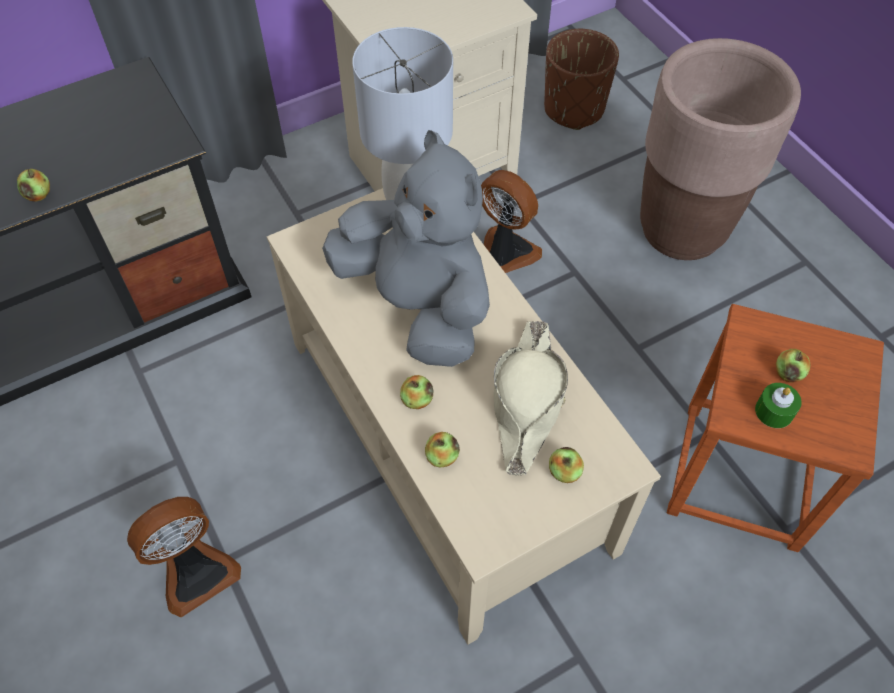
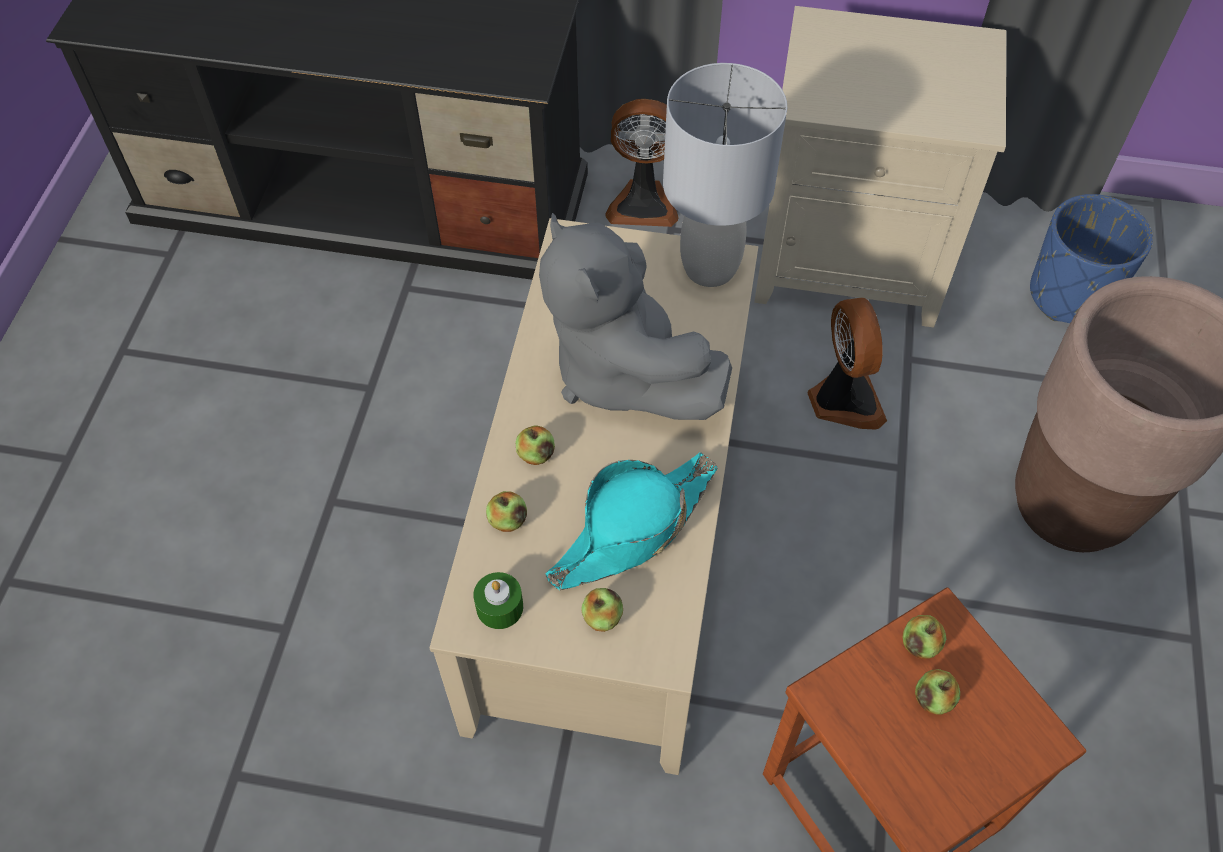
camera: 40 degrees right, 0 degrees up
(38, 195) = (378, 61): apple -> apple (920, 644)
(196, 572) = (301, 493): fan -> fan (643, 203)
(418, 305) = (621, 370): grey plush toy -> grey plush toy turned 150 degrees clockwise
(526, 402) = (632, 528): beige hat -> turquoise hat
(574, 109) = (1069, 295): brown planter -> blue planter
(774, 411) = (876, 723): green candle -> green candle (499, 607)

